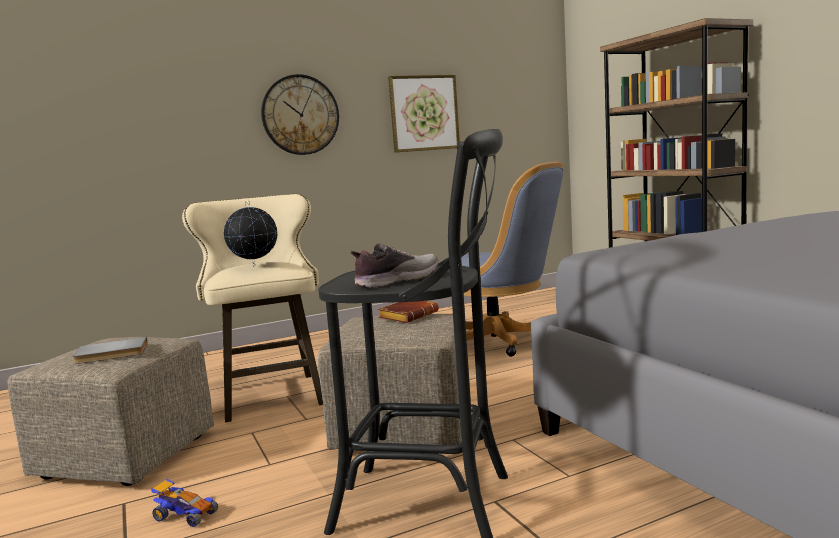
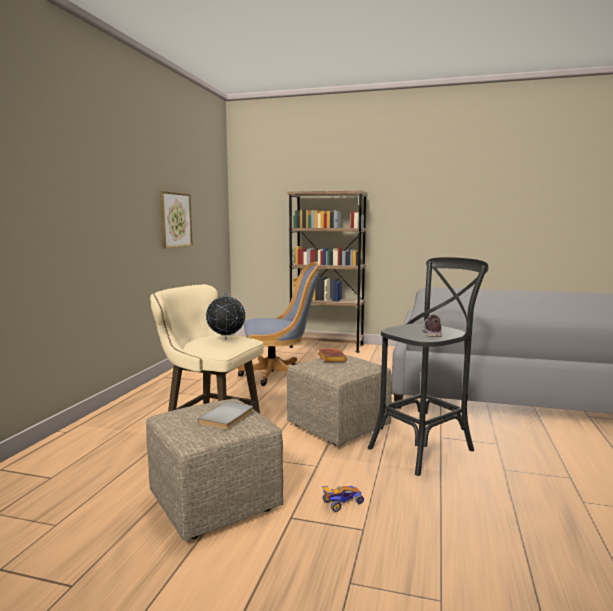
camera: 50 degrees left, 0 degrees up
(300, 115) = (116, 216): wall clock -> none

